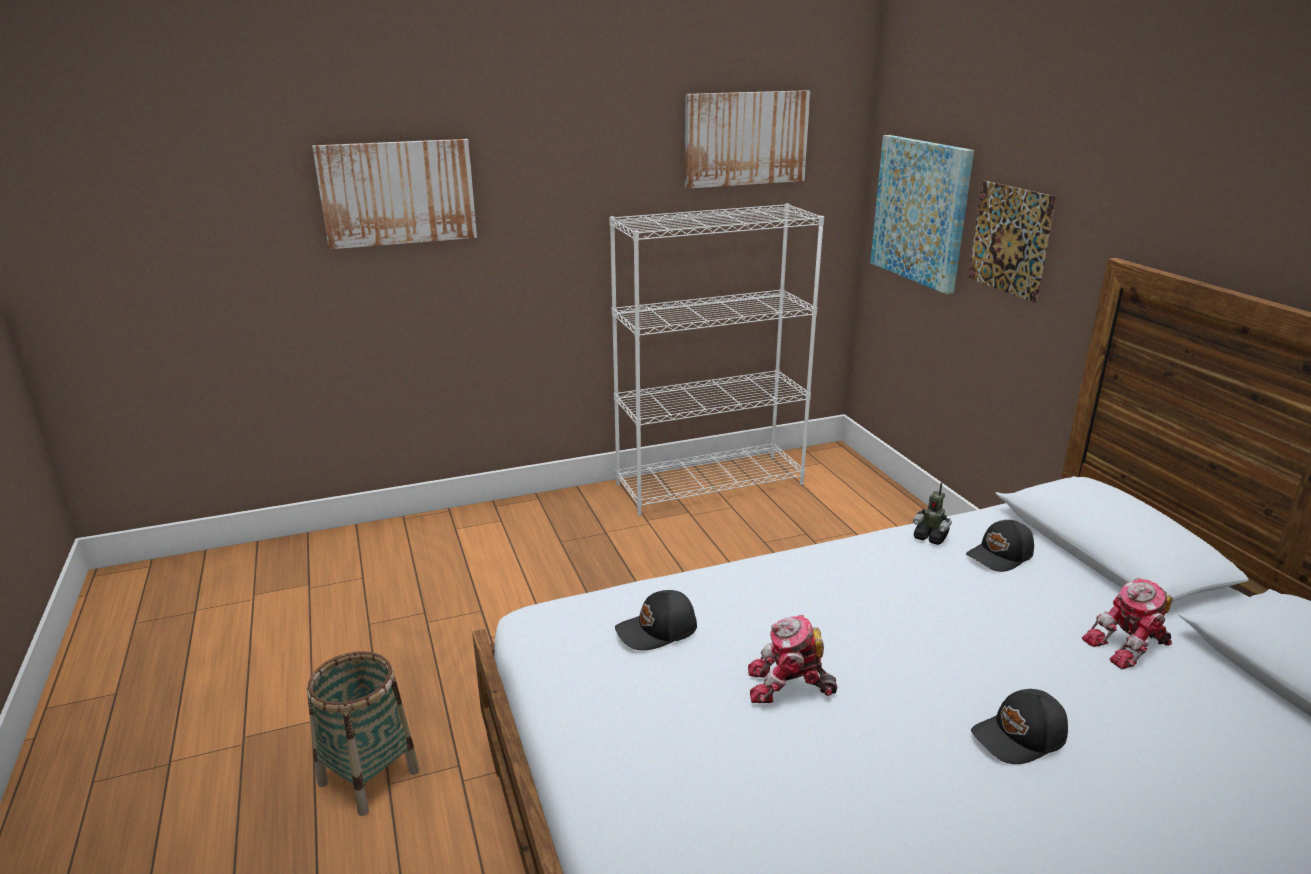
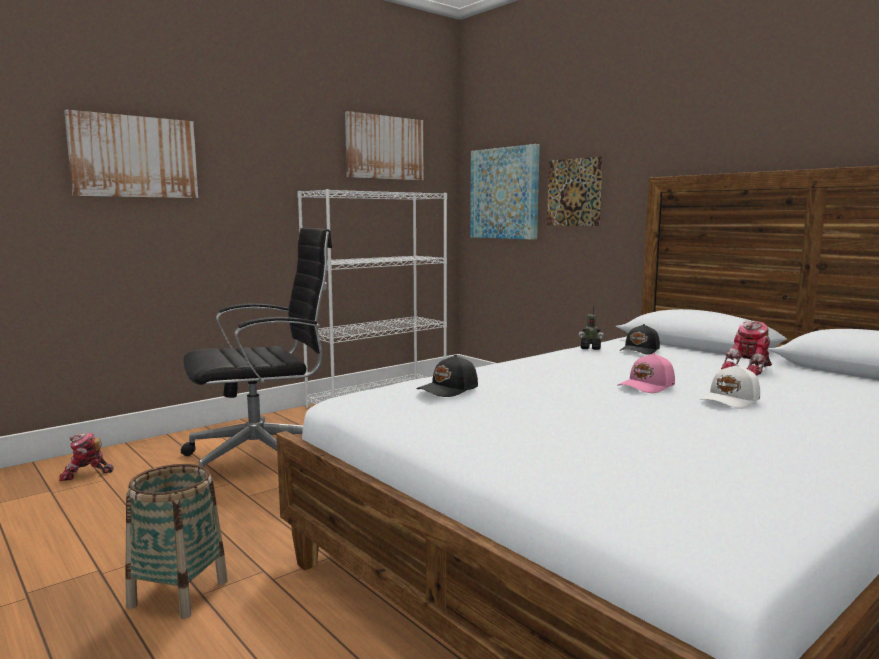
camera: 20 degrees left, 15 degrees down
(531, 572) = (262, 457): none -> black office chair
(788, 686) = (566, 399): toy robot -> toy robot (85, 473)
(927, 671) = (647, 386): none -> pink cap
(1020, 738) = (731, 400): black cap -> white cap

